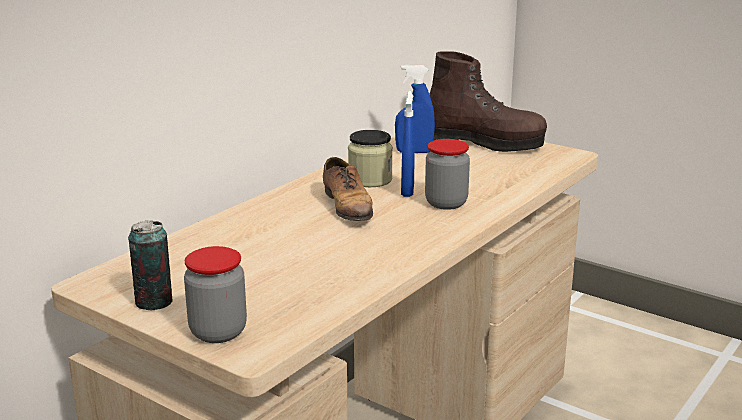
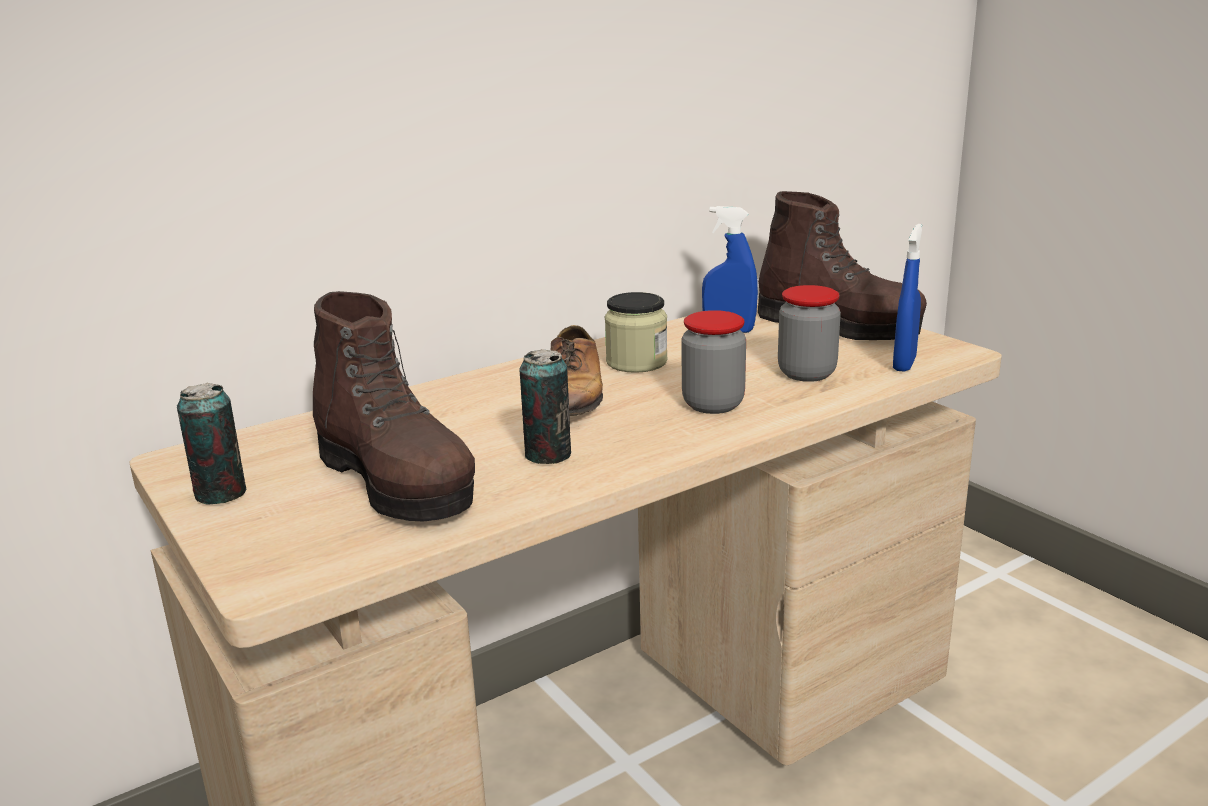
camera: 20 degrees right, 0 degrees up
(218, 332) = (254, 547): jar -> jar (806, 373)
(277, 278) = (397, 482): none -> brown boot
(366, 248) = (548, 455): none -> can
(407, 191) = (674, 382): blue spray bottle -> blue spray bottle (904, 364)

